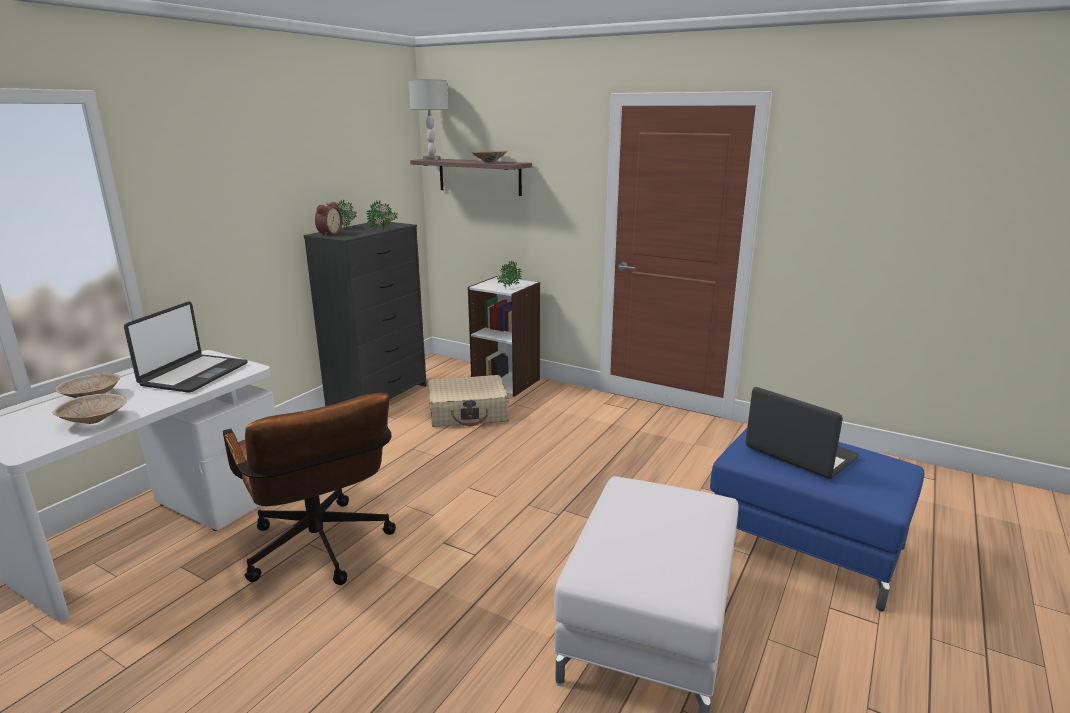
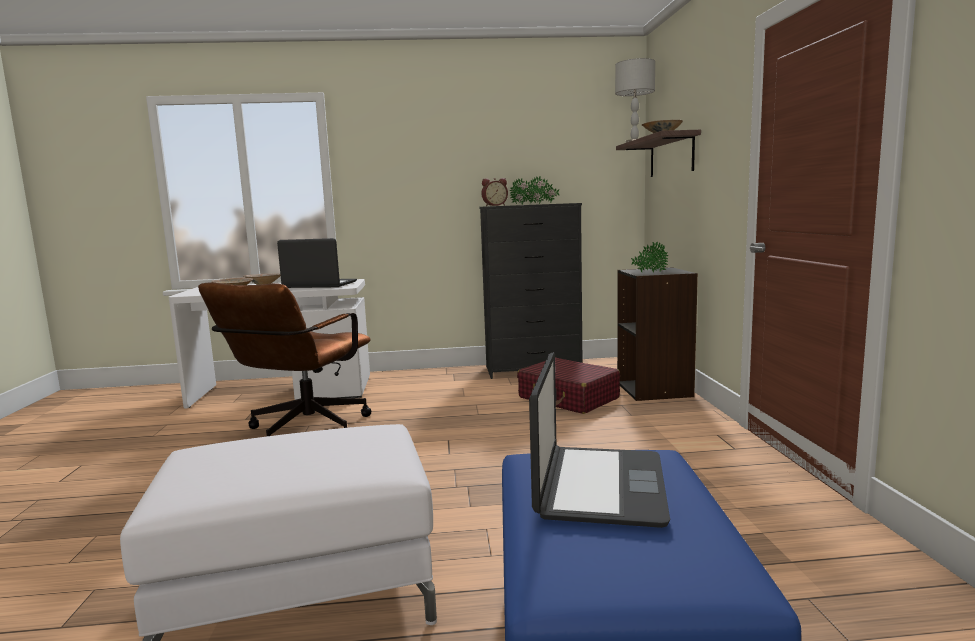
camera: 55 degrees right, 10 degrees down
(194, 374) = (320, 285): laptop -> laptop turned 150 degrees counterclockwise
(468, 412) = (568, 398): beige suitcase -> red suitcase
(506, 382) = (655, 390): white bookcase -> black bookcase

